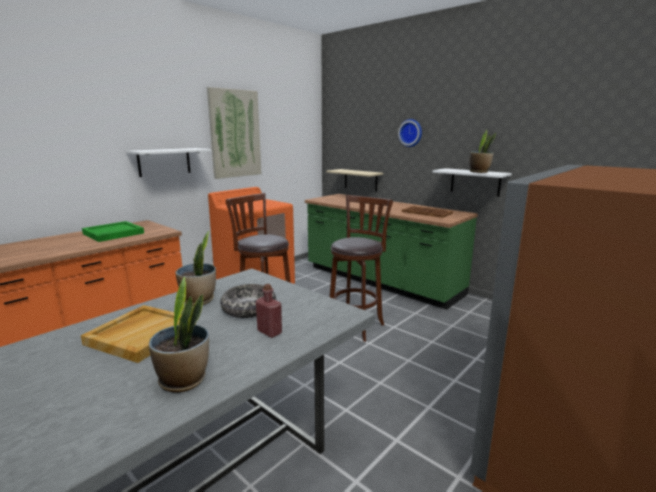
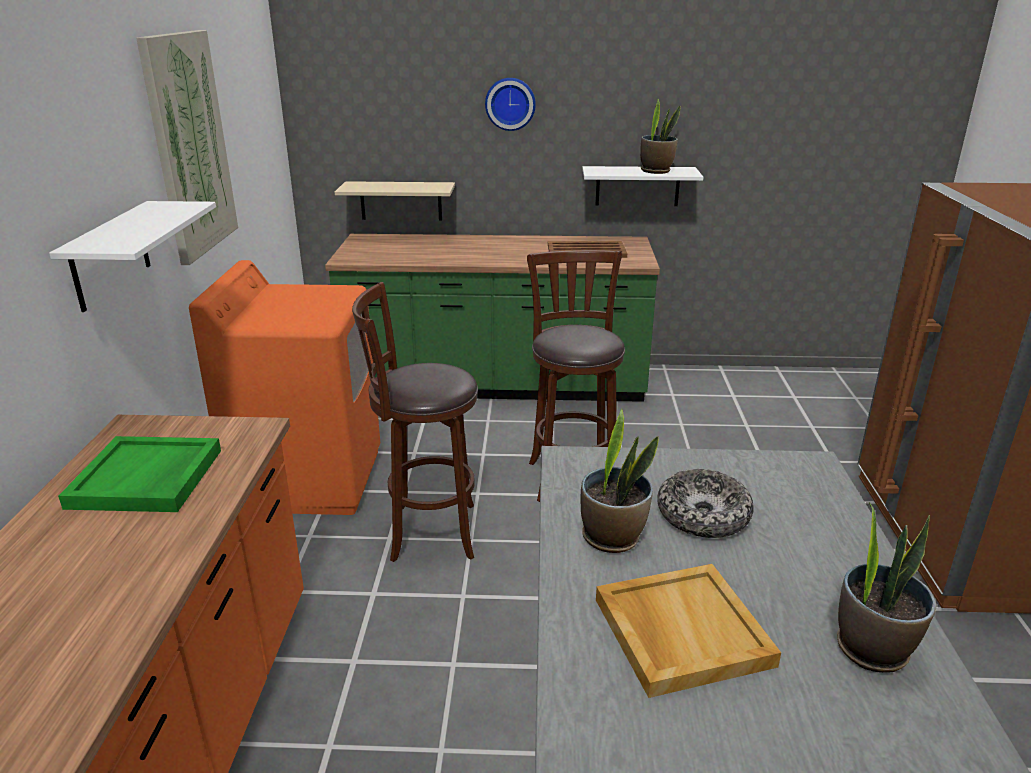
camera: 40 degrees left, 10 degrees up
(269, 332) = (801, 535): red bottle -> none

